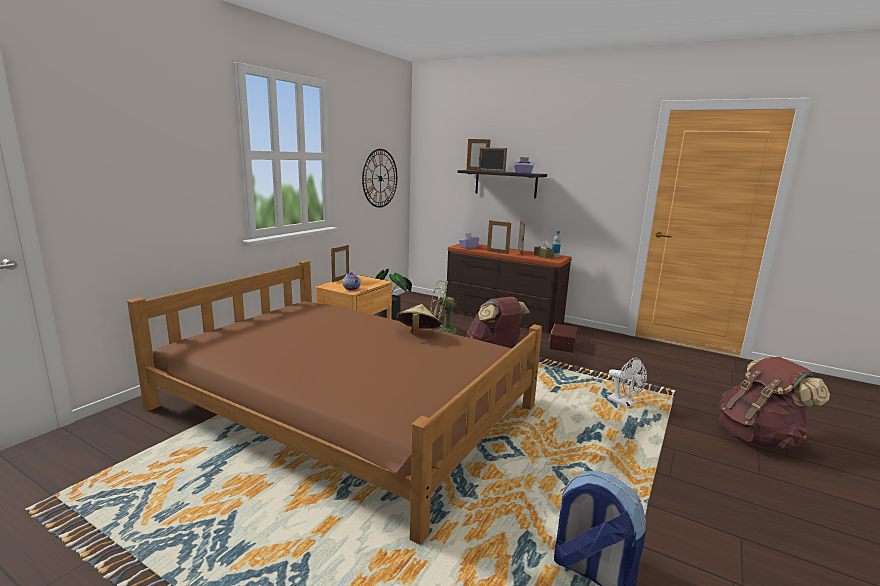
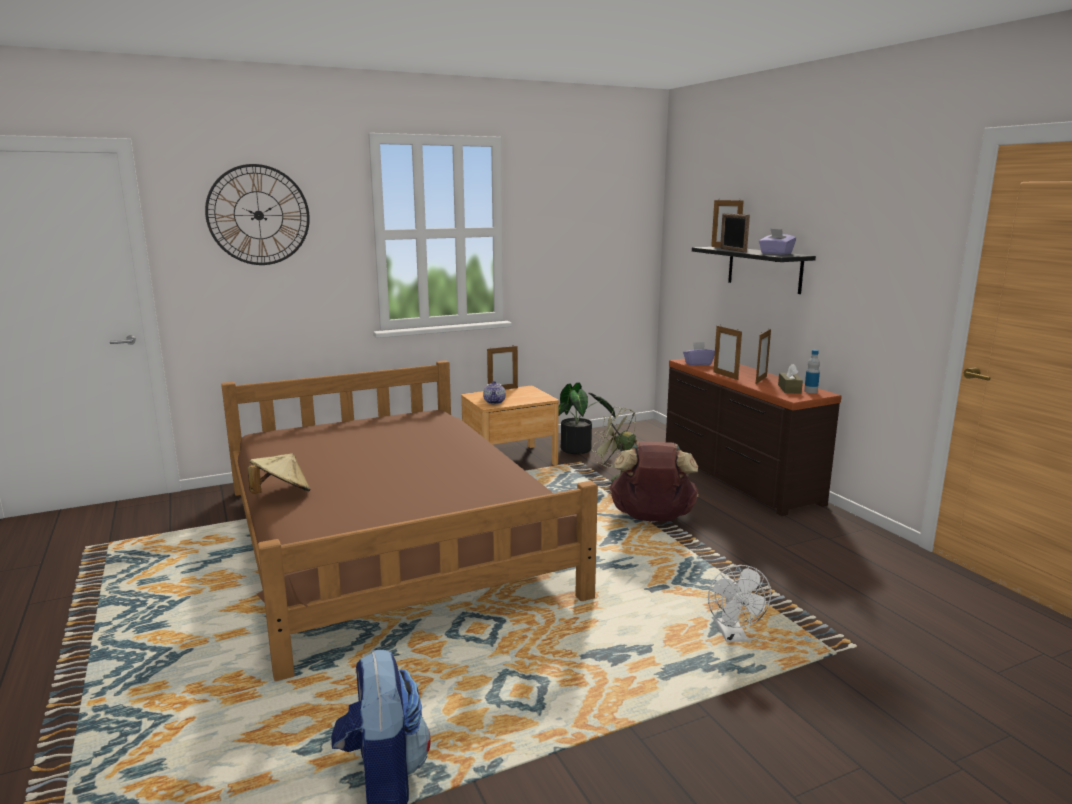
camera: 35 degrees right, 0 degrees up
(380, 178) = (597, 257): wall clock -> wall clock (258, 215)
(418, 334) = (483, 468): beige hat -> beige hat (281, 494)
(561, 344) = (770, 535): brown storage box -> none
(758, 437) = (892, 757): brown backpack -> none

